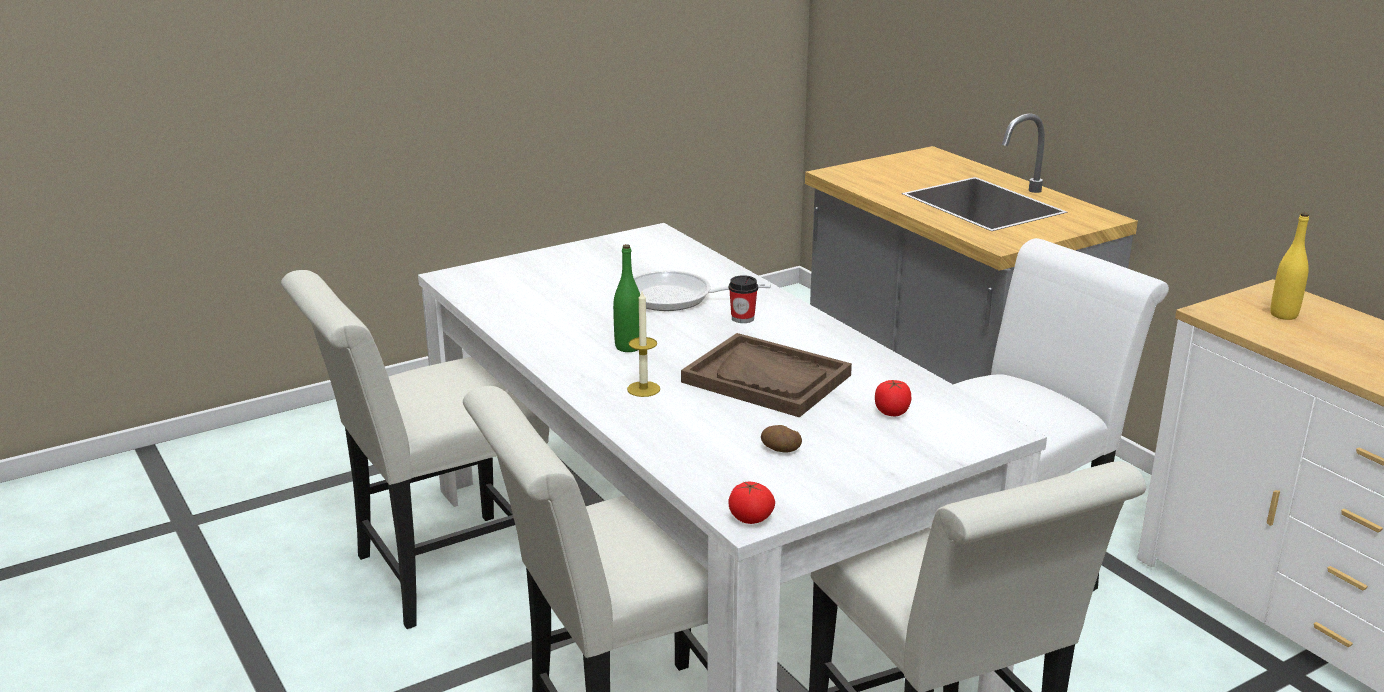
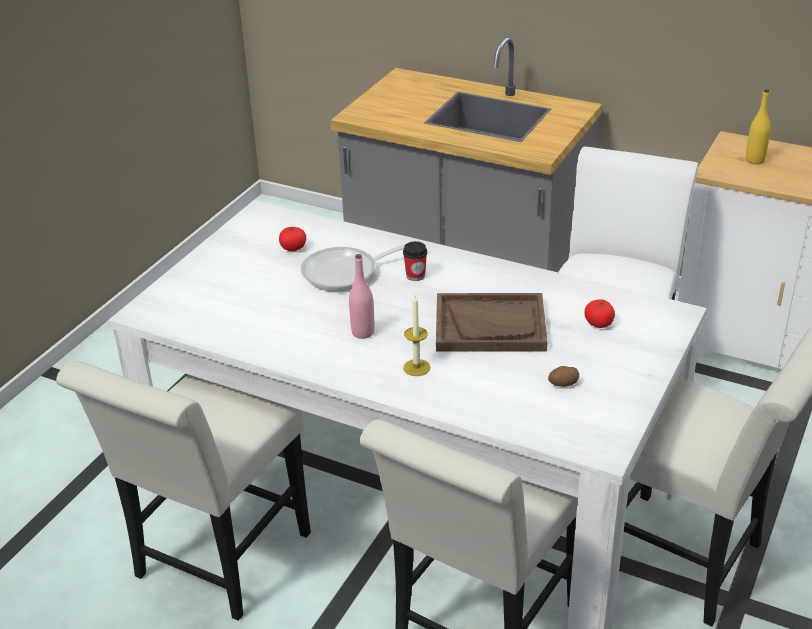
camera: 30 degrees left, 10 degrees up
(628, 347) = (363, 332): green bottle -> pink bottle
(750, 518) = (605, 449): tomato -> tomato (293, 248)

